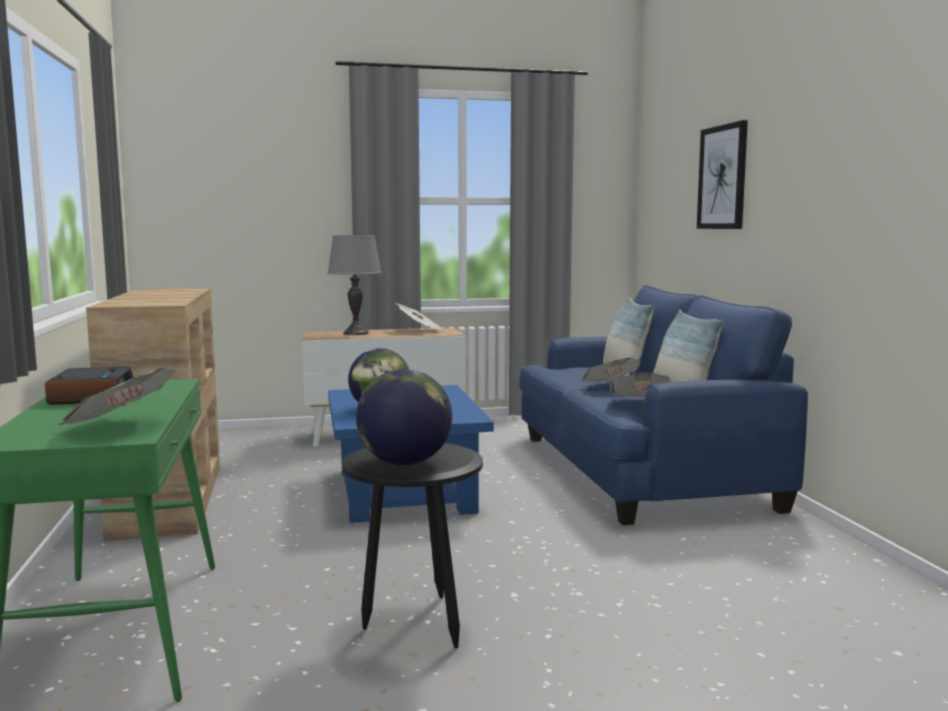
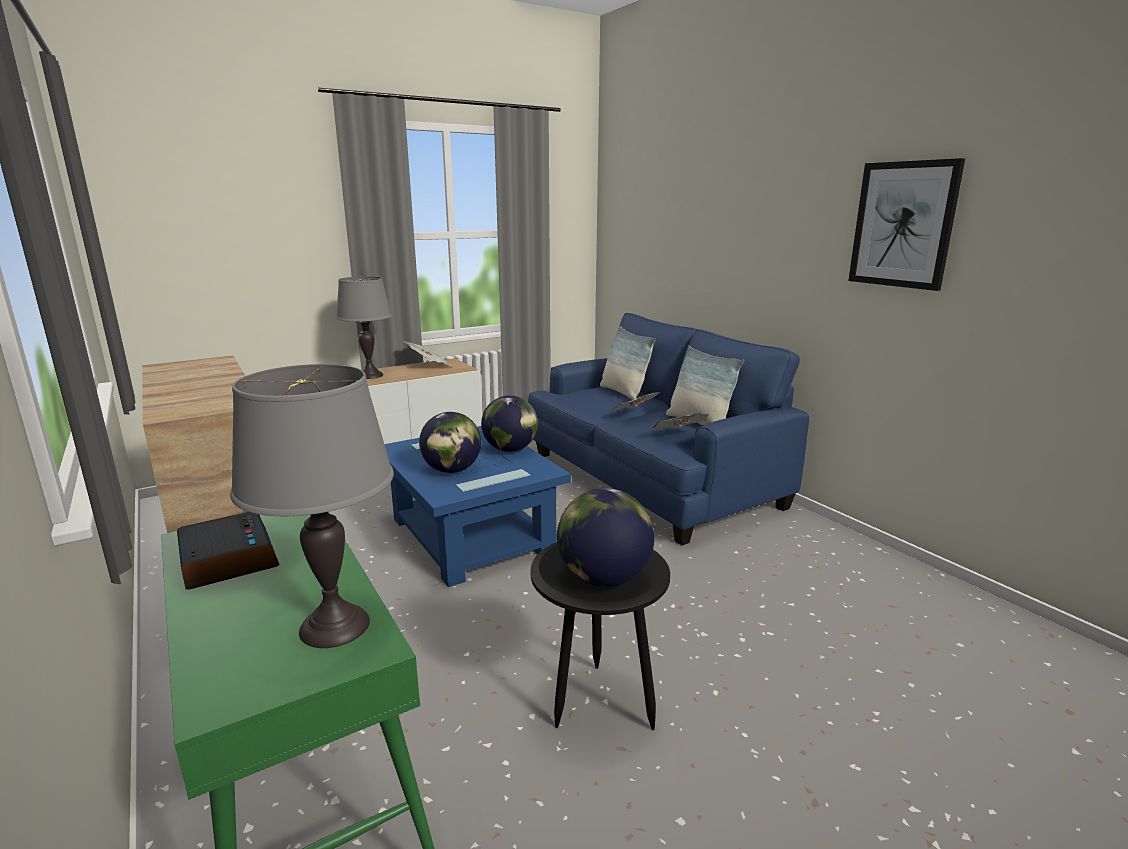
camera: 20 degrees left, 10 degrees up
(119, 426) = (334, 626): newspaper -> grey table lamp
(453, 402) = (510, 449): none -> globe
(723, 177) = (707, 222): picture -> picture (903, 225)

